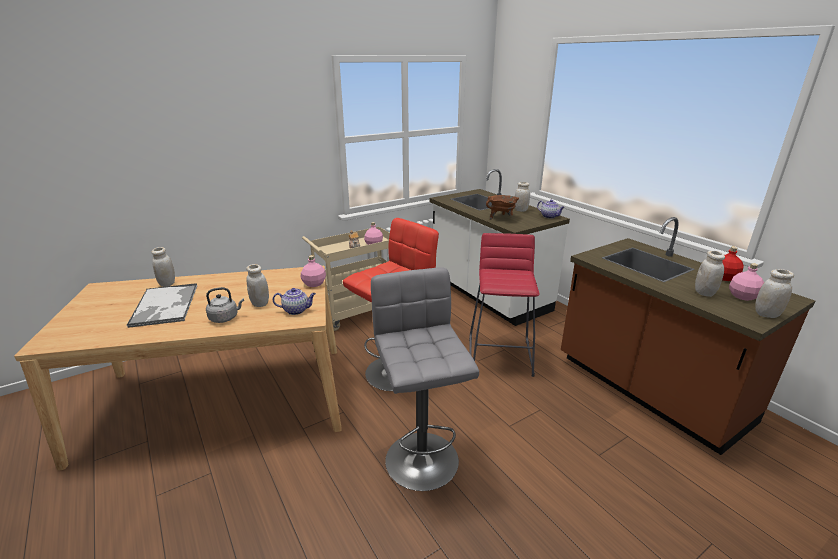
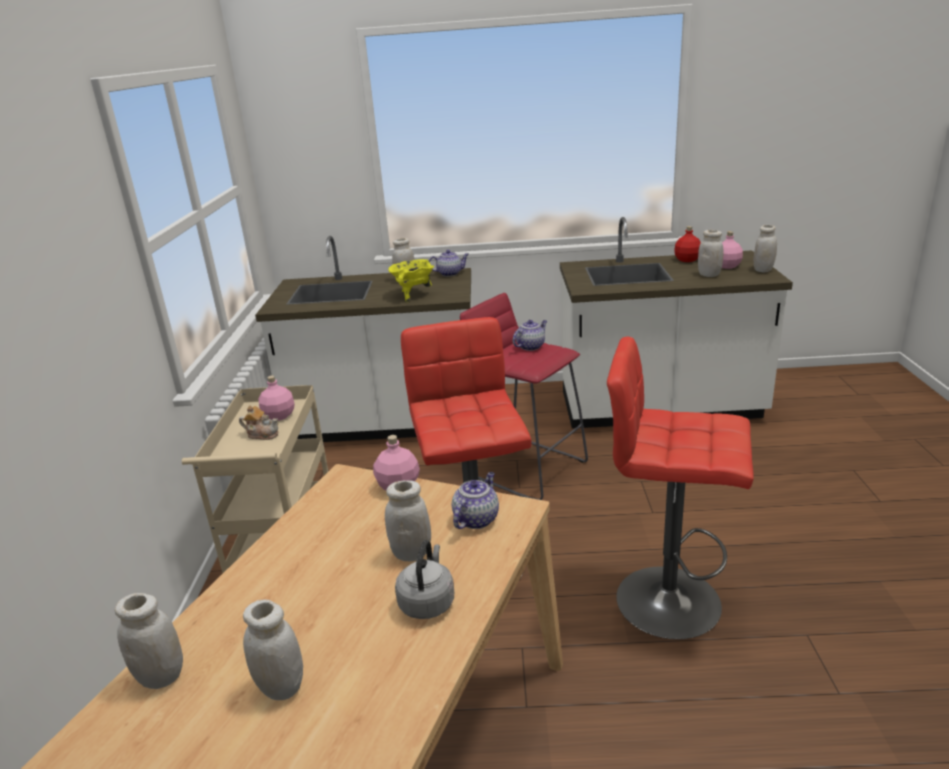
camera: 55 degrees left, 0 degrees up
(165, 306) = (281, 687): tray -> white jar
(422, 459) = (667, 600): grey stool -> red stool
(501, 218) = (413, 295): brown cooking pot -> yellow cooking pot
(520, 275) = (530, 346): none -> teapot
(649, 390) = (660, 408): brown counter -> white counter

